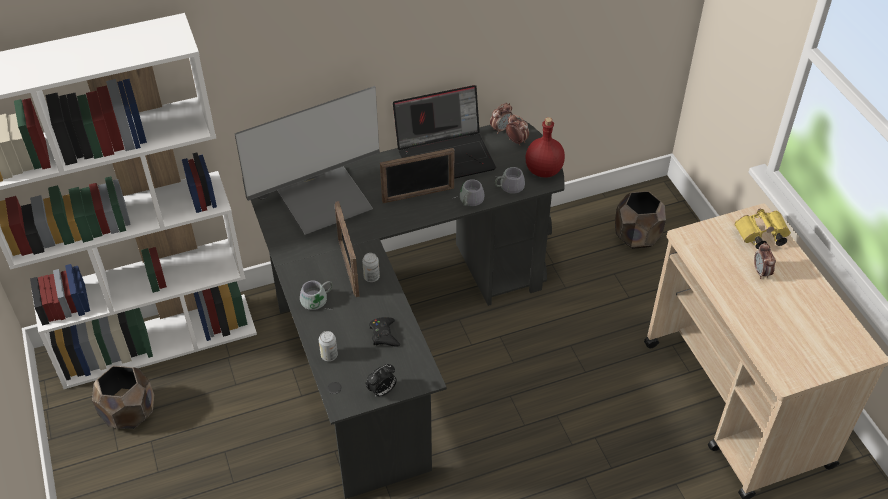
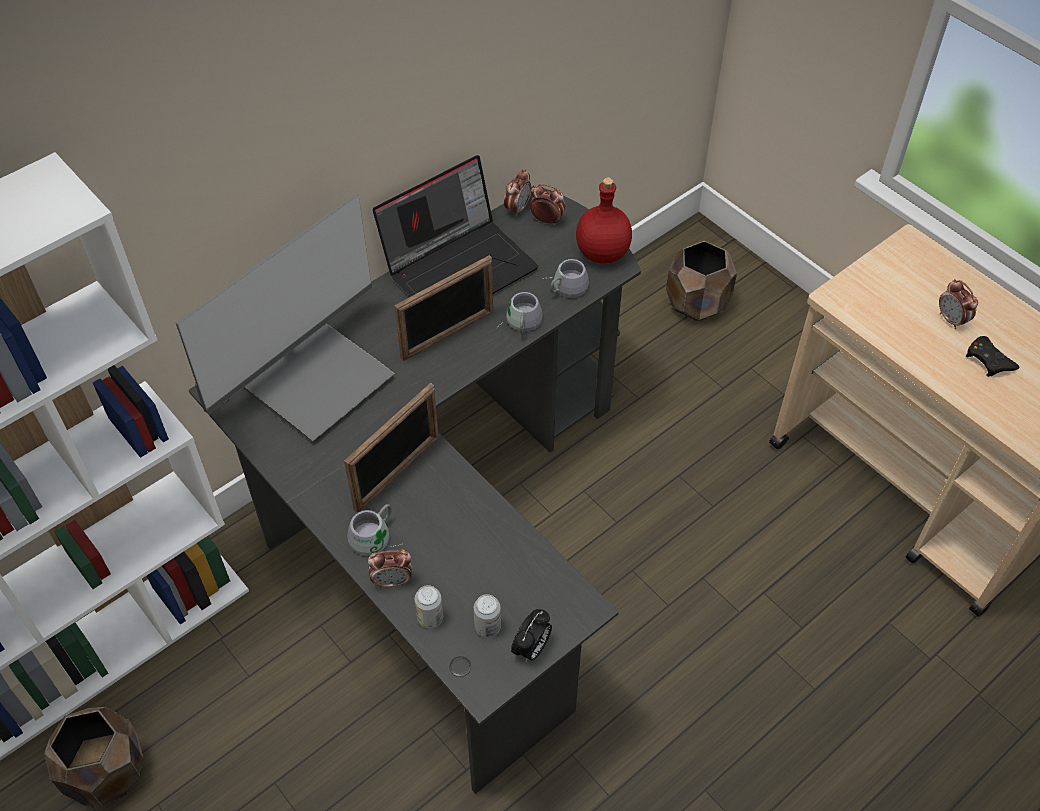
camera: 20 degrees left, 5 degrees up
(316, 328) = (392, 581): none -> alarm clock
(348, 267) = (397, 473): picture frame -> picture frame turned 105 degrees counterclockwise
(371, 277) = (437, 477): can -> can (487, 627)
(384, 335) = (495, 560): black game controller -> black game controller (989, 360)
(760, 236) = (926, 270): yellow binoculars -> none

